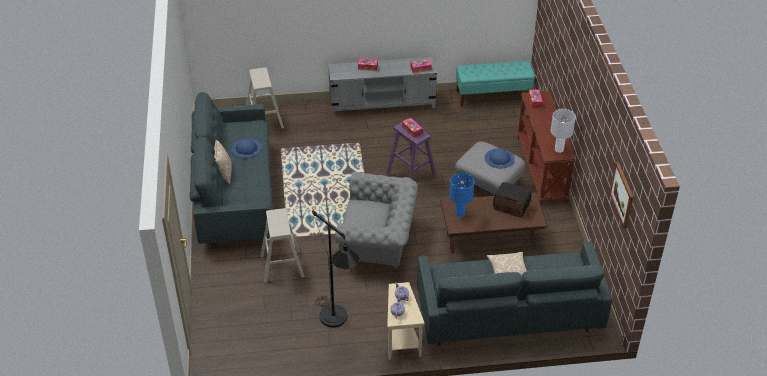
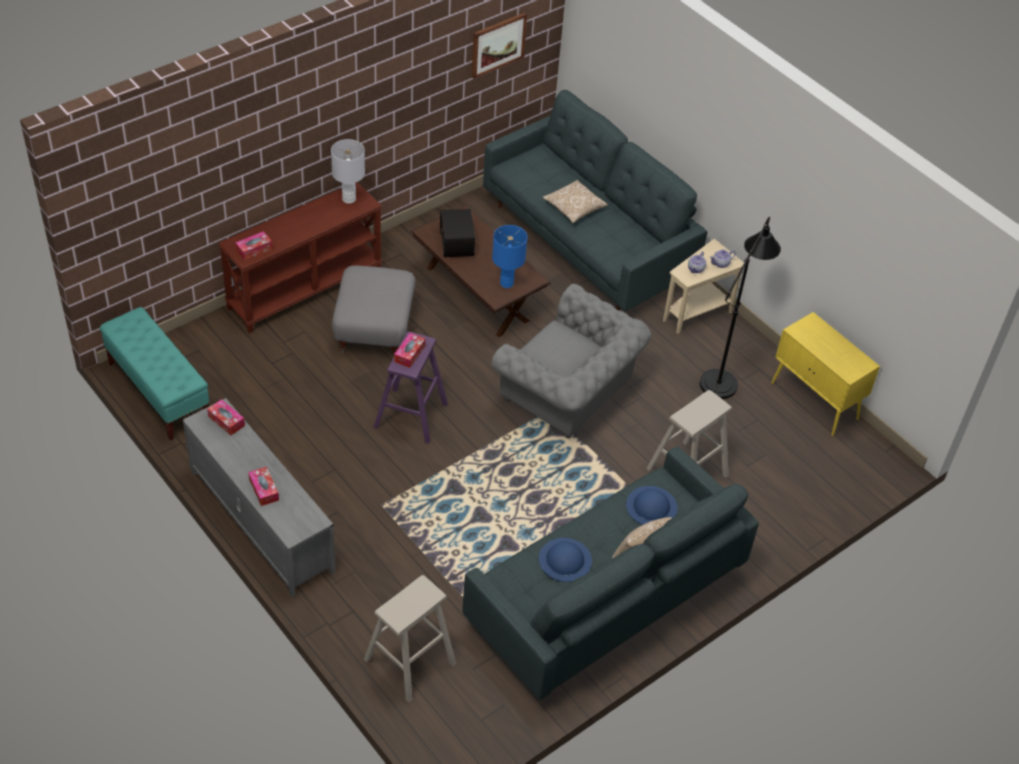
camera: 125 degrees left, 5 degrees up
(281, 358) = (815, 402): none -> yellow cabinet
(378, 243) = (568, 395): grey armchair -> grey armchair turned 150 degrees clockwise
(499, 158) = (367, 283): blue hat -> blue hat (651, 506)

